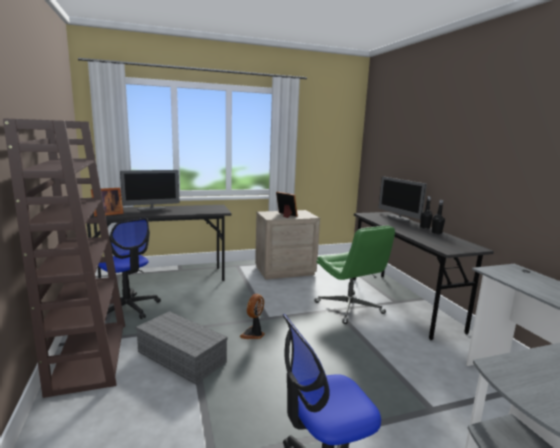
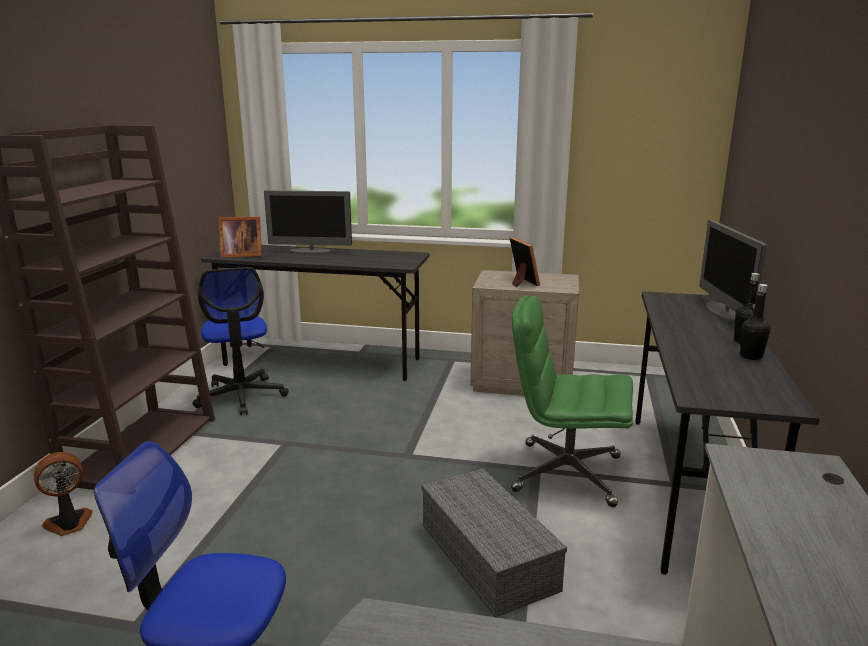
camera: 30 degrees right, 5 degrees up
(183, 356) = (238, 481): grey storage box -> grey storage box (490, 557)
(253, 334) = (360, 475): fan -> fan (69, 524)
(349, 308) = (565, 473): green office chair -> green office chair turned 105 degrees clockwise

